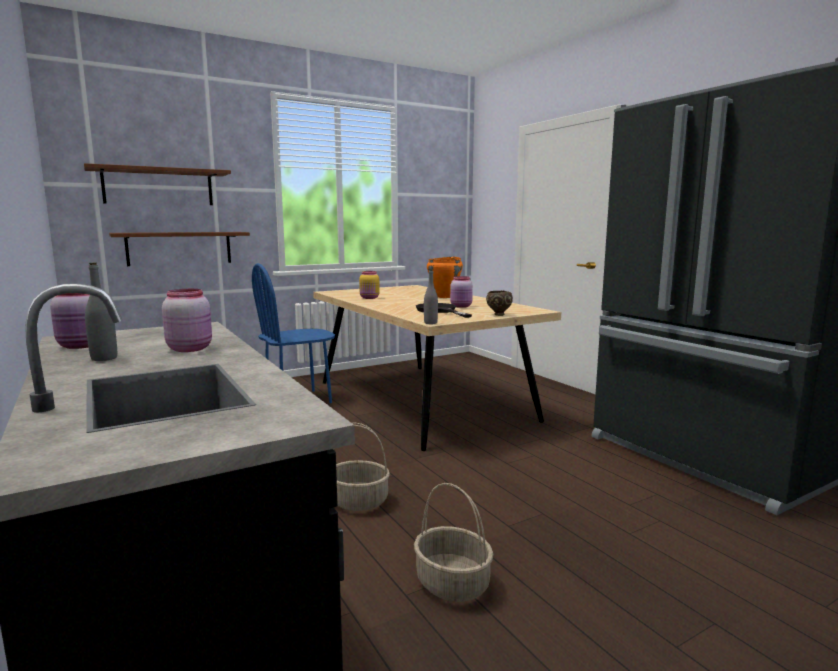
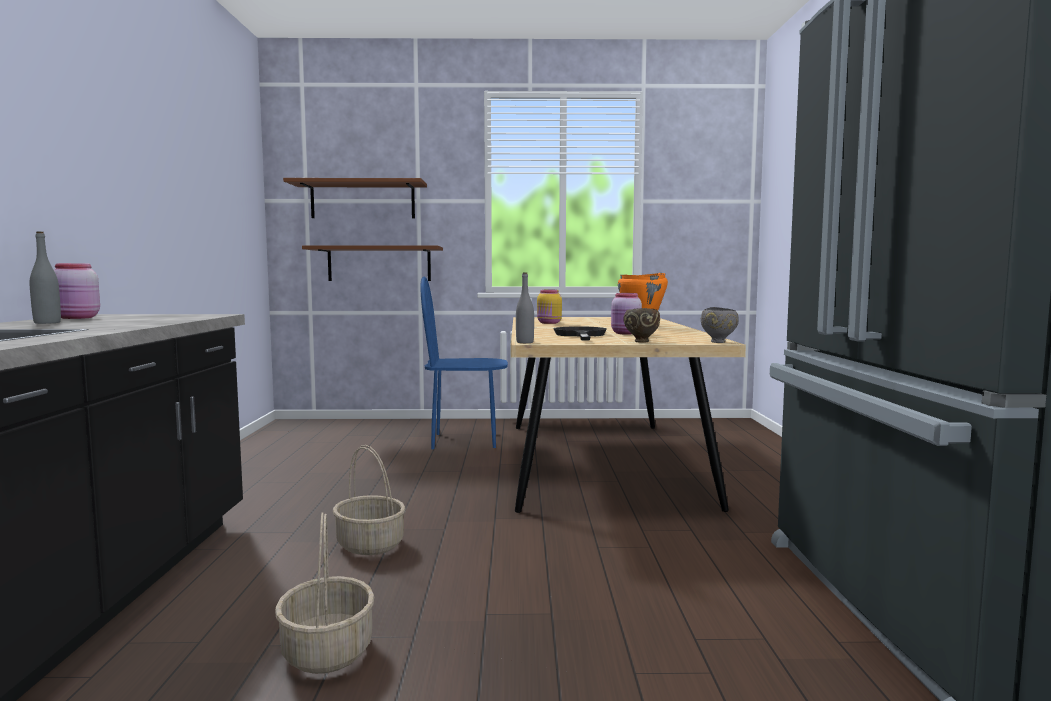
camera: 30 degrees right, 5 degrees down
(190, 348) = (125, 322): pink jar -> none
(542, 311) = (719, 342): none -> grey bowl

